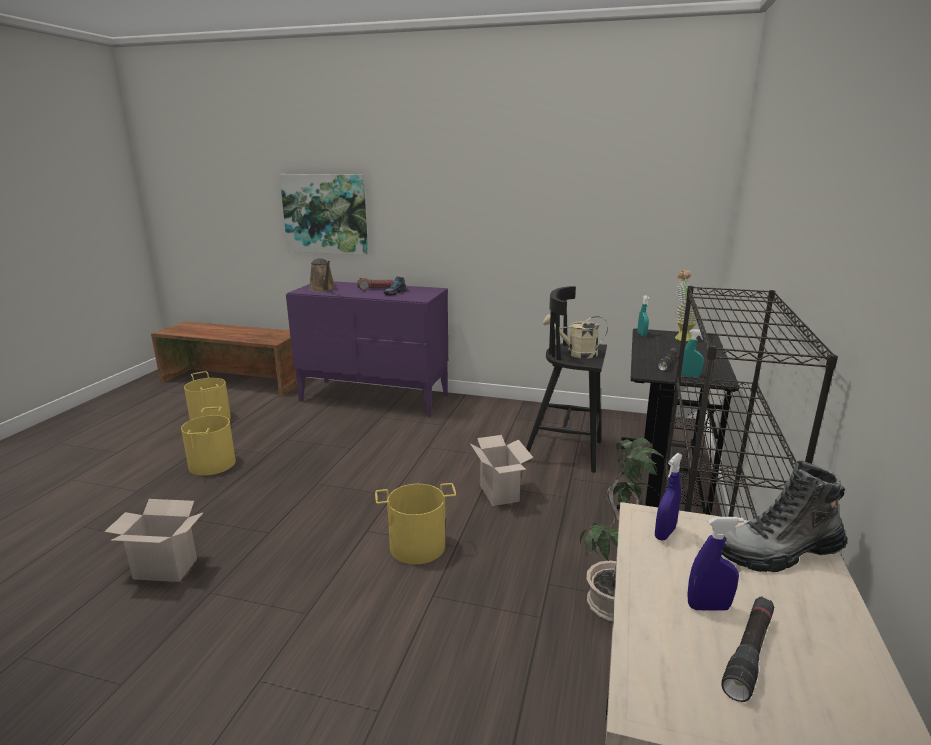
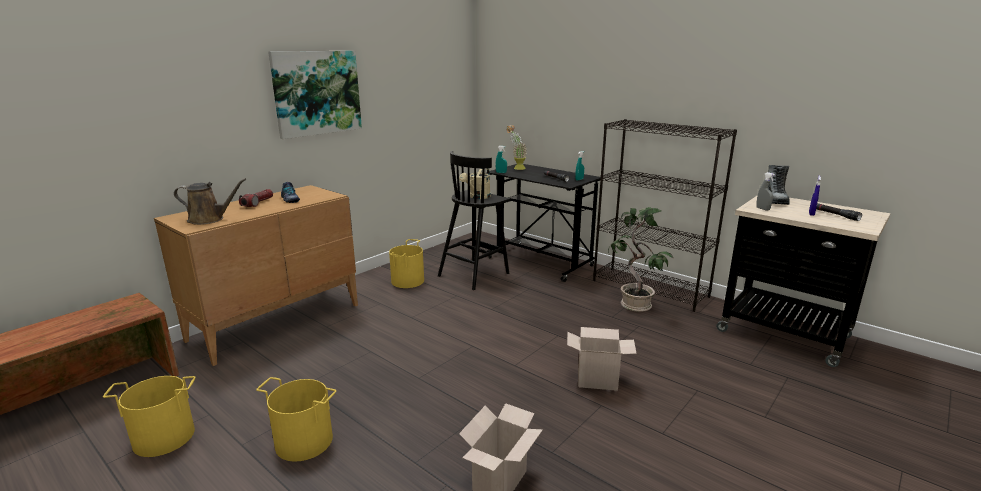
camera: 65 degrees left, 0 degrees up
(325, 214) = (152, 130): picture -> picture (317, 93)
(374, 398) = (277, 322): purple cabinet -> brown cabinet
(417, 545) = (548, 348): yellow bucket -> yellow bucket (407, 281)
(501, 494) = (508, 306): cardboard box -> cardboard box (598, 380)
(665, 533) = (762, 209): blue spray bottle -> grey spray bottle

